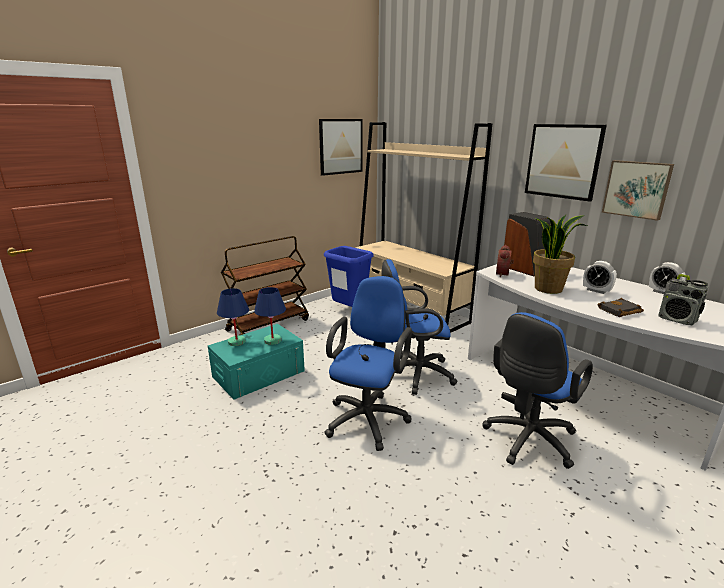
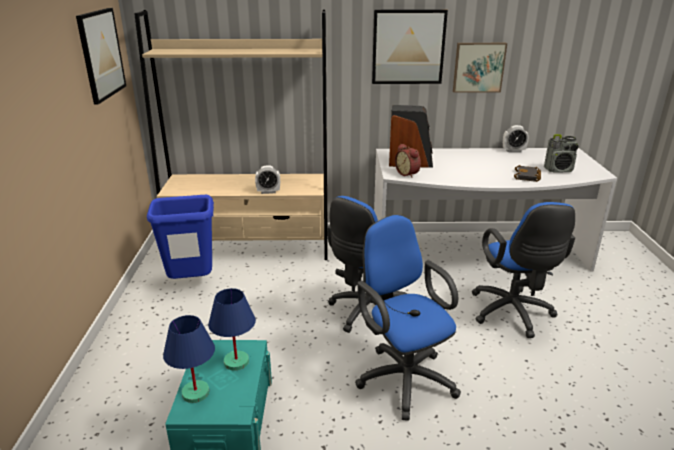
camera: 50 degrees left, 5 degrees up
(268, 325) = (120, 355): brown cart -> none
(548, 288) = (460, 175): potted plant -> none
(596, 290) = (485, 164): alarm clock -> alarm clock (268, 192)

